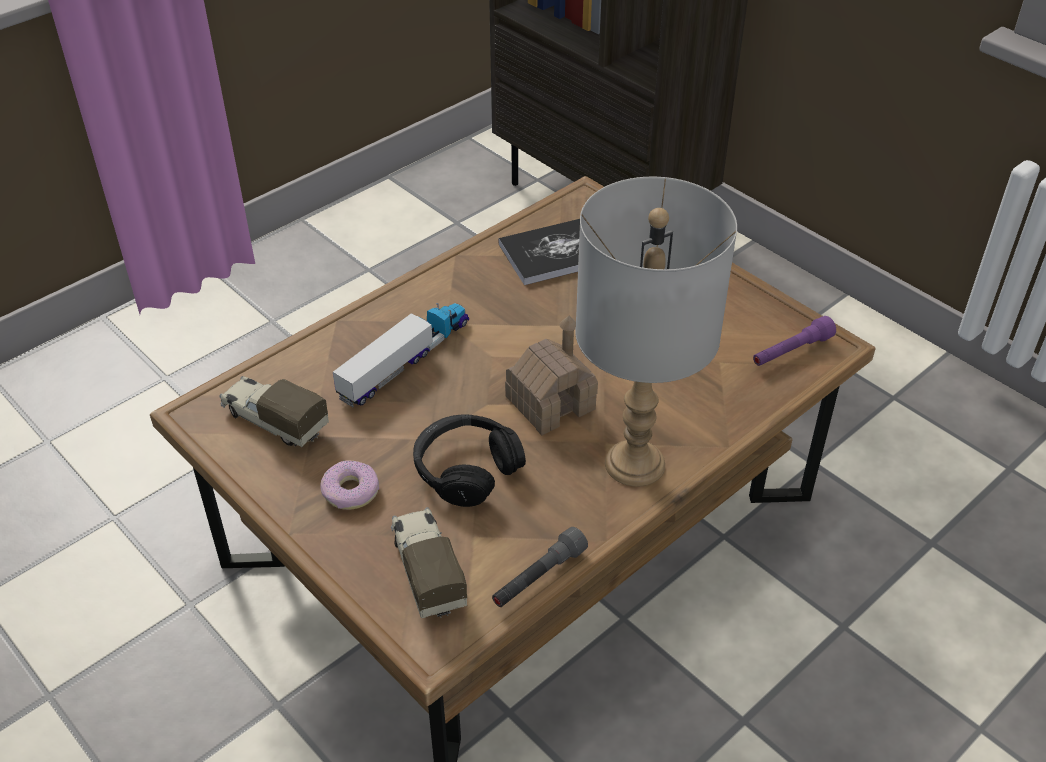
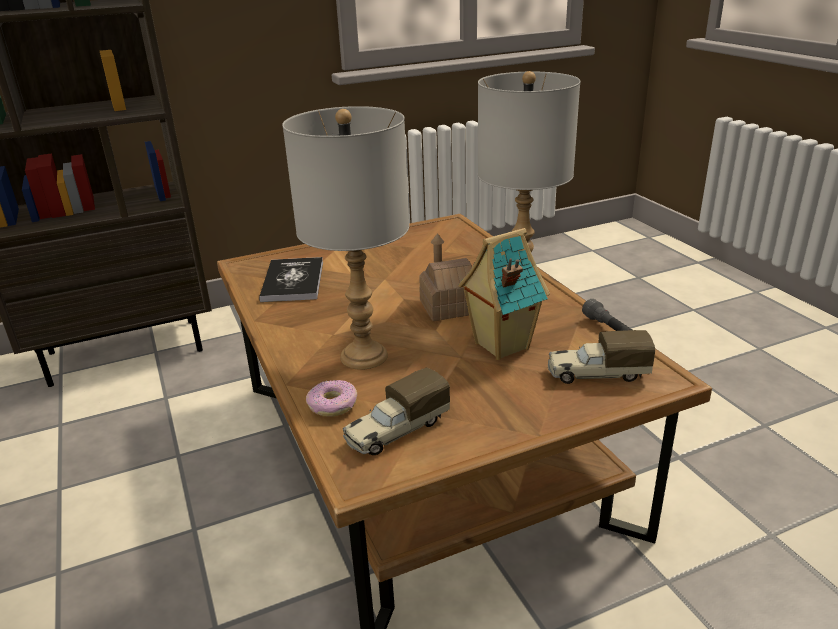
camera: 70 degrees left, 15 degrees down
(350, 492) = (502, 399): donut -> donut (333, 405)
(405, 360) = (363, 357): toy truck -> grey table lamp
(466, 469) = (500, 346): black headphones -> toy house
(791, 351) = (450, 231): purple flashlight -> none

